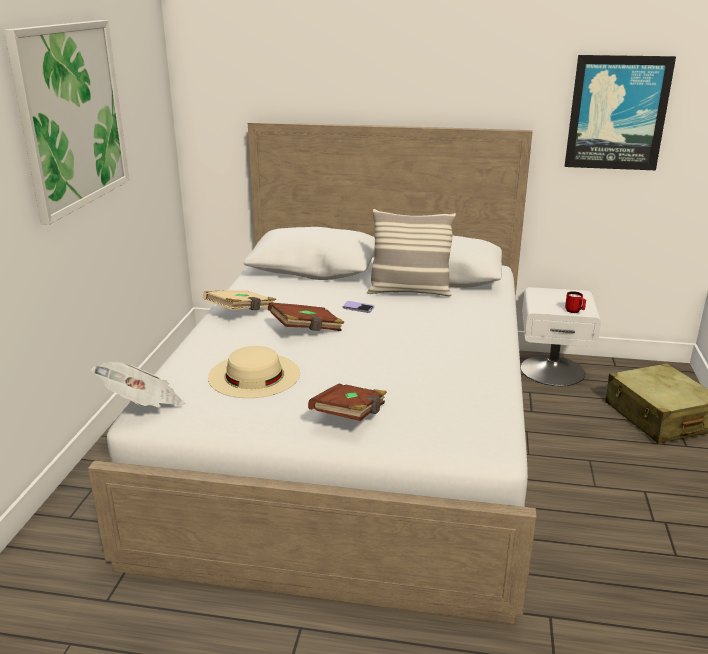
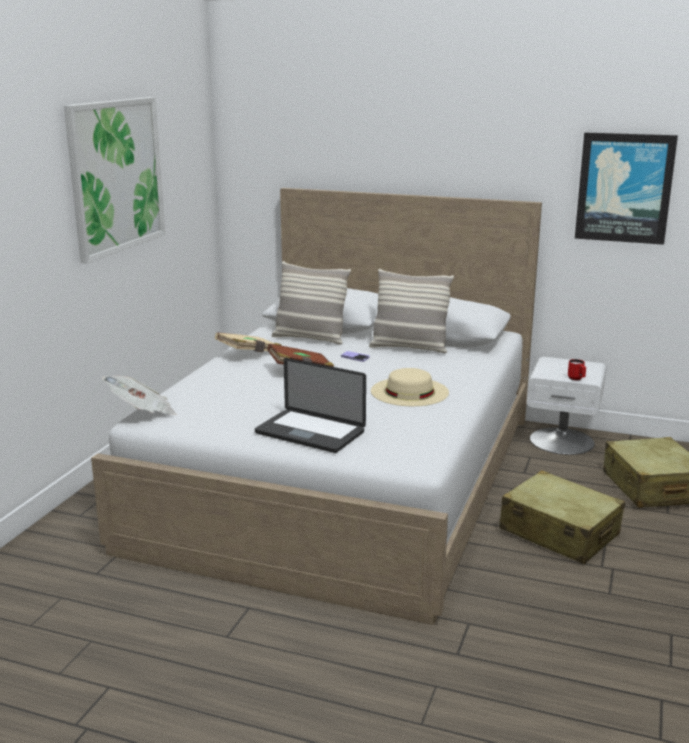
camera: 10 degrees right, 5 degrees down
(254, 375) = (241, 399): beige hat -> beige hat (409, 391)
(300, 287) = (310, 338): none -> pillow
(350, 416) = (310, 433): brown book -> laptop
(594, 482) = (559, 532): none -> beige suitcase

